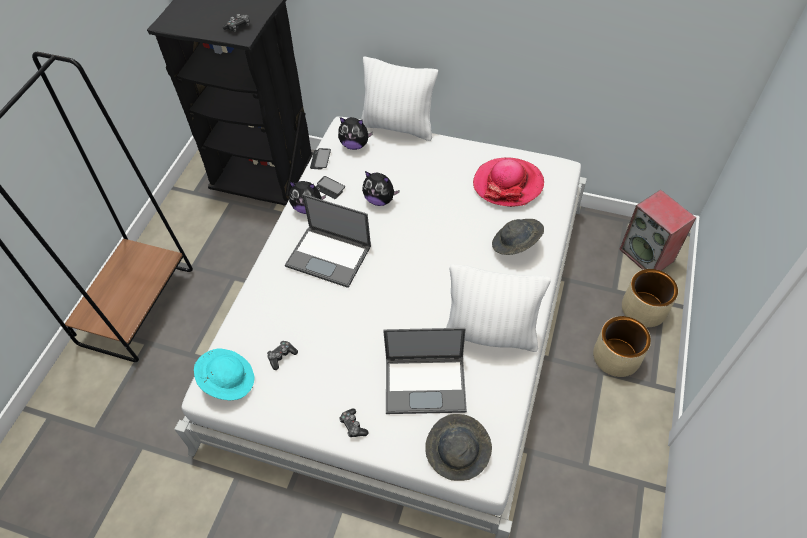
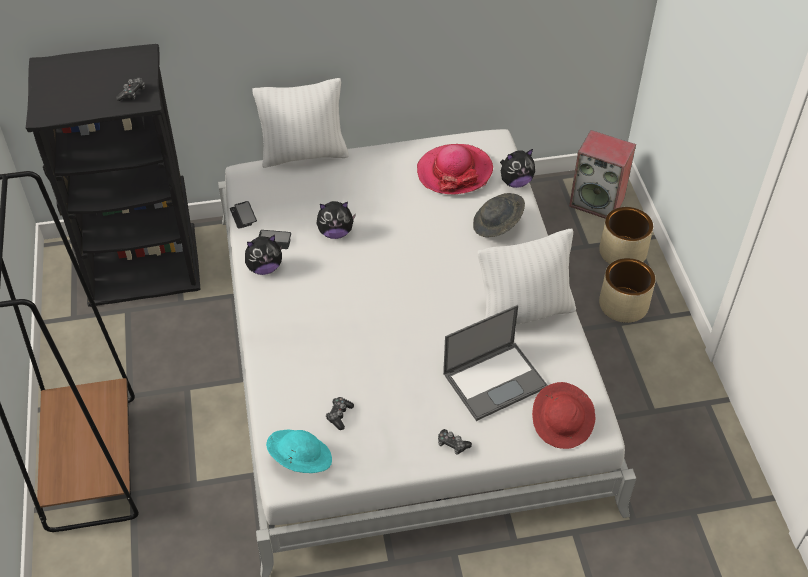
camera: 30 degrees left, 5 degrees down
(329, 256) = (322, 304): laptop -> none
(355, 145) = (270, 188): plush toy -> plush toy (515, 182)
(458, 453) = (562, 424): grey hat -> red hat

